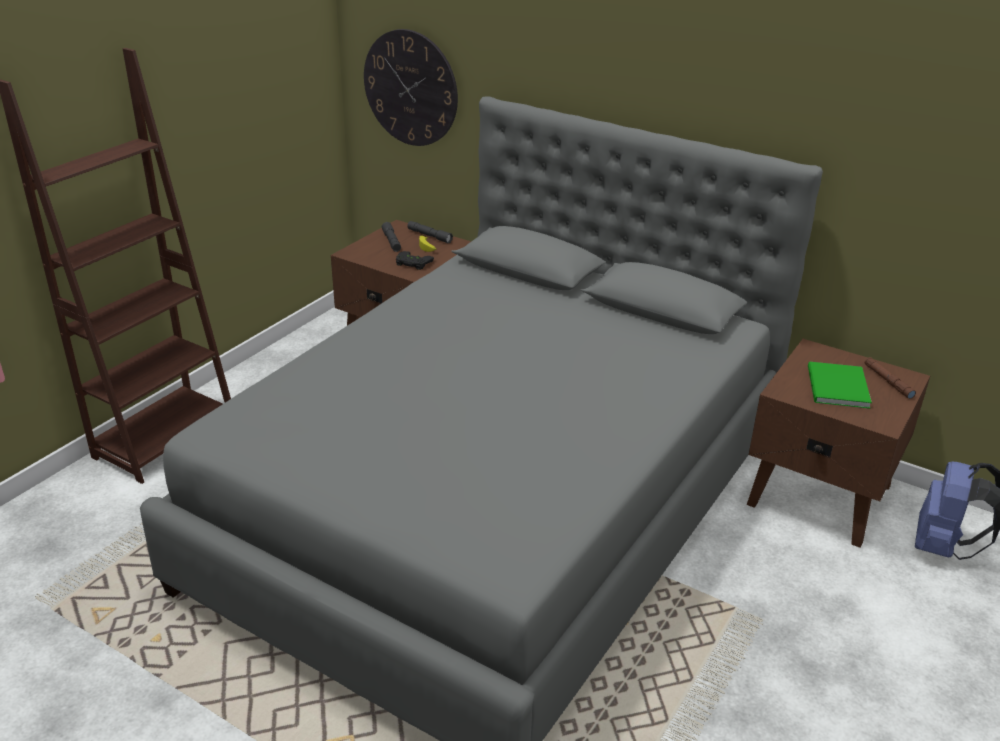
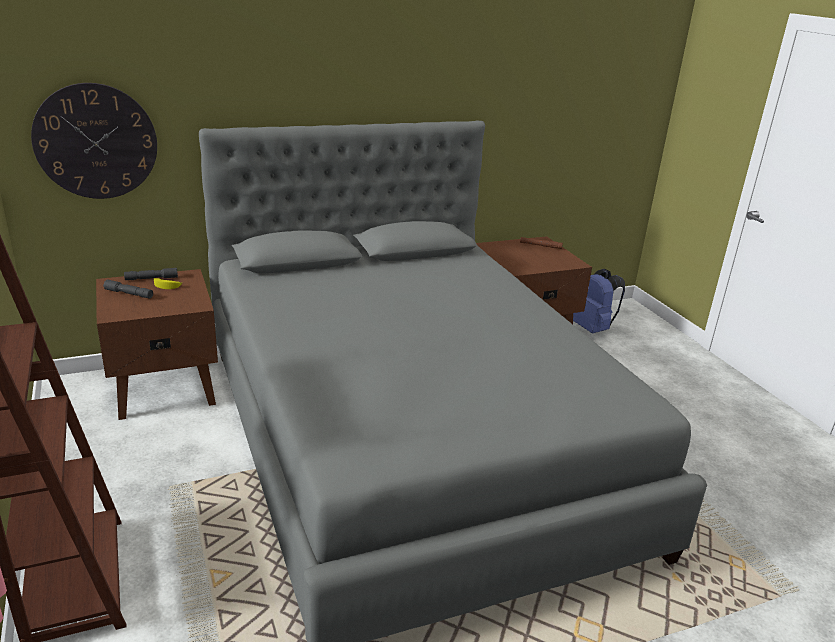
camera: 55 degrees left, 5 degrees down
(412, 263) = (180, 300): black game controller -> none
(836, 388) = (531, 258): green book -> none

